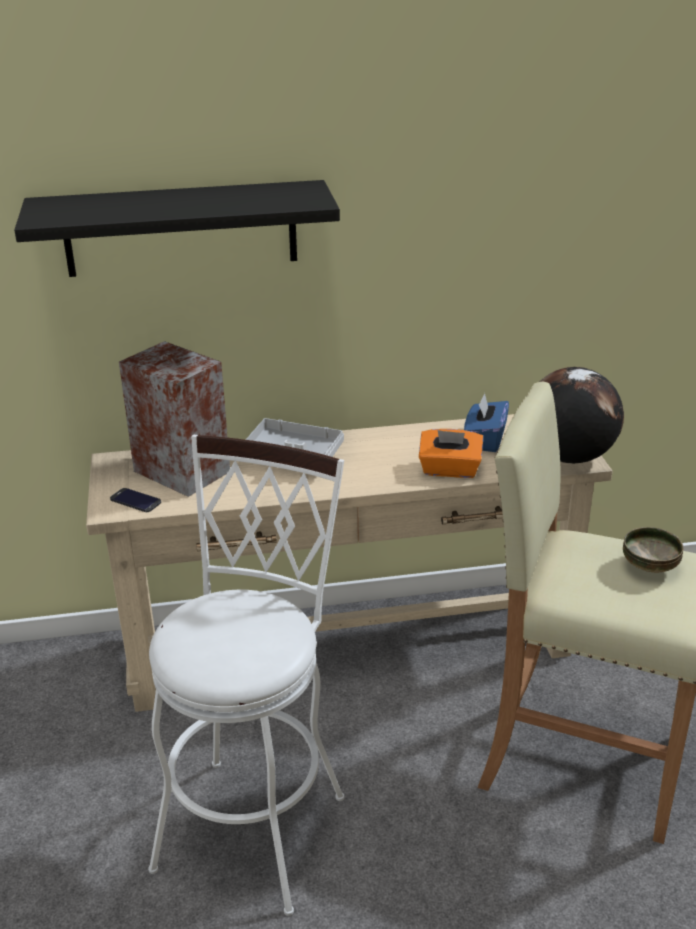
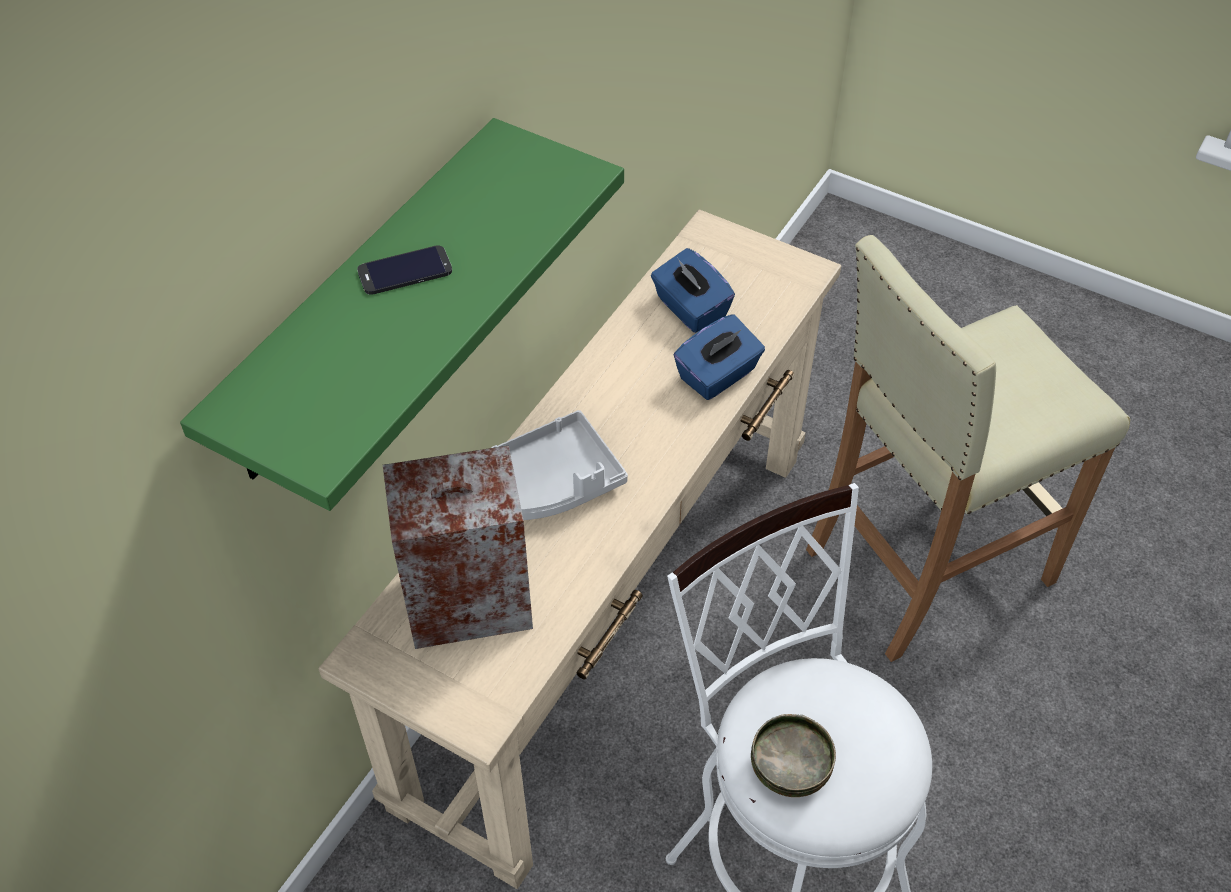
camera: 50 degrees left, 20 degrees up
(135, 500) = (487, 685): phone -> phone (405, 271)
(181, 228) = (361, 304): black shelf -> green shelf
(449, 470) = (718, 375): orange tissue box -> blue tissue box
(568, 457) = (788, 275): globe -> none
(650, 566) = (997, 356): bowl -> bowl (789, 768)

